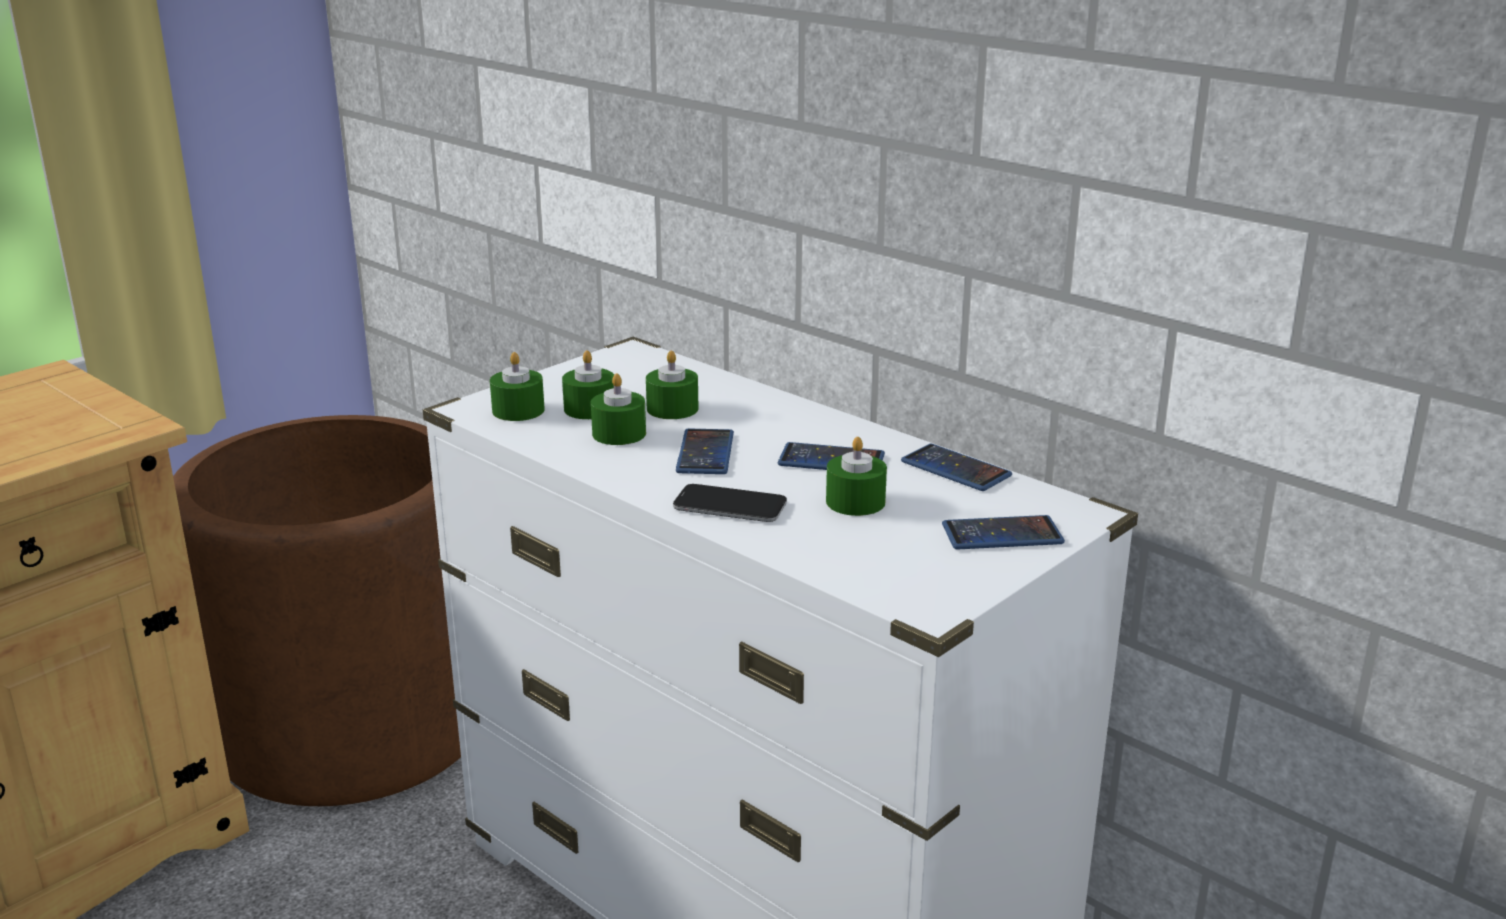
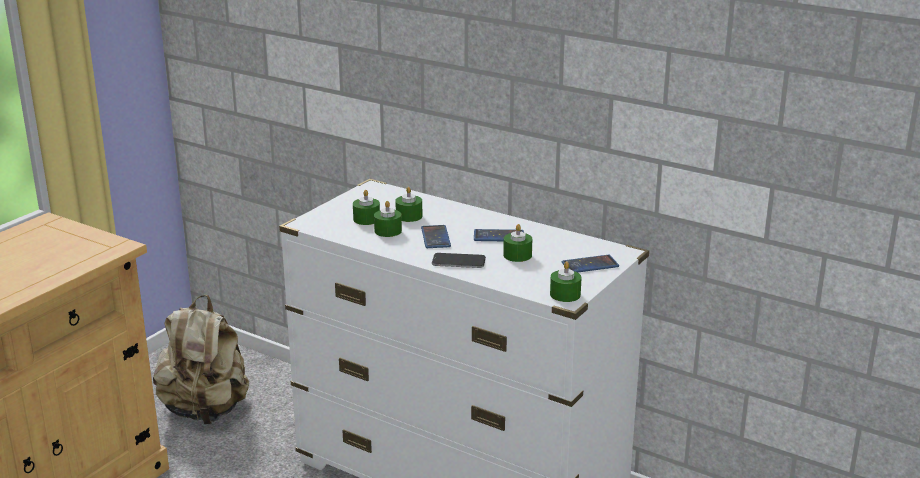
camera: 10 degrees left, 0 degrees up
(354, 726) = (206, 410): brown planter -> beige backpack
(518, 410) = (330, 223): green candle -> green candle (565, 294)
(955, 469) = (559, 236): phone -> none

